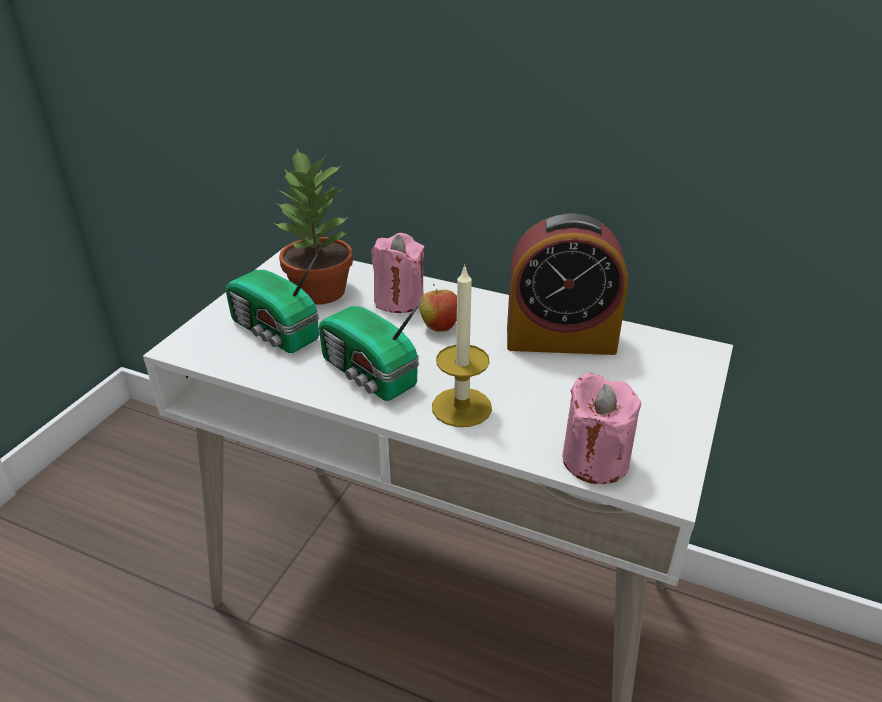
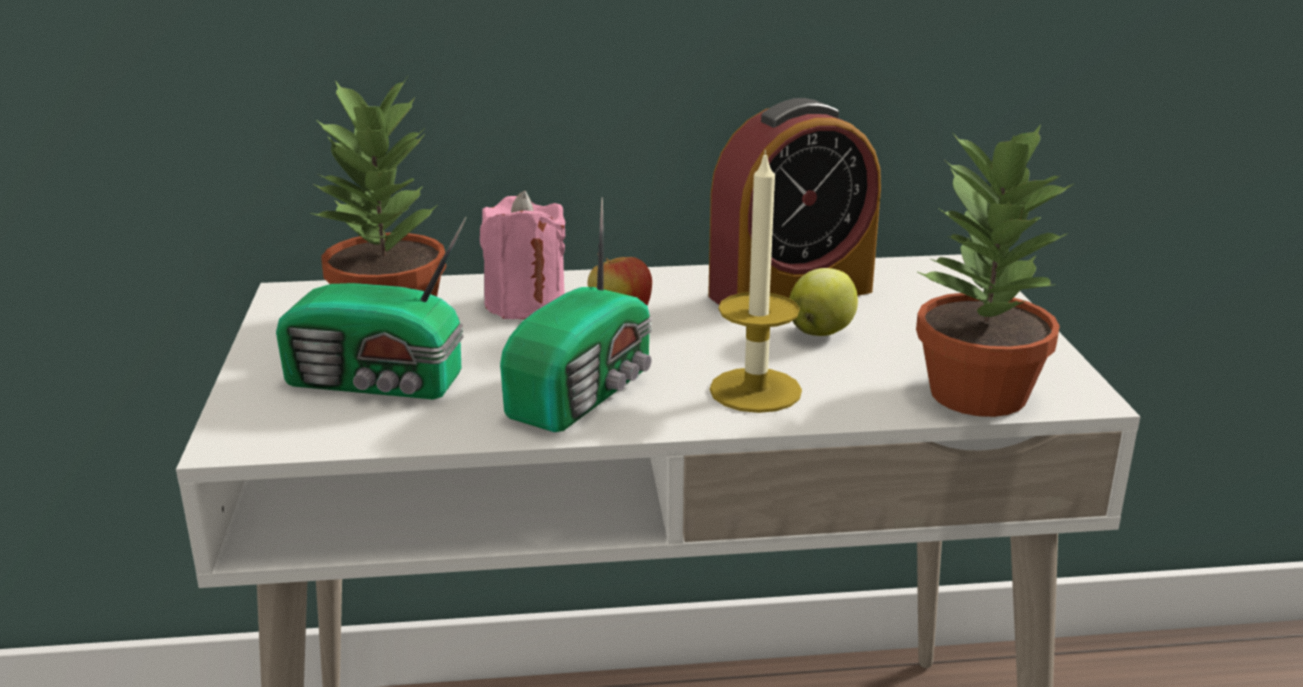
camera: 30 degrees left, 10 degrees down
(369, 375) = (587, 392): radio -> radio turned 75 degrees counterclockwise
(547, 376) = (821, 333): none -> apple
(595, 460) = (975, 394): pink candle -> potted plant

